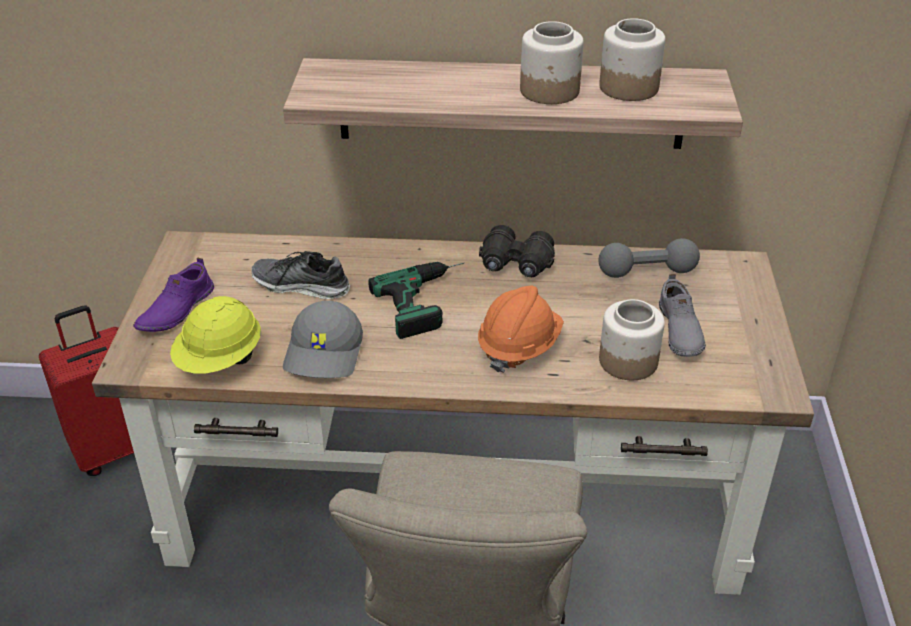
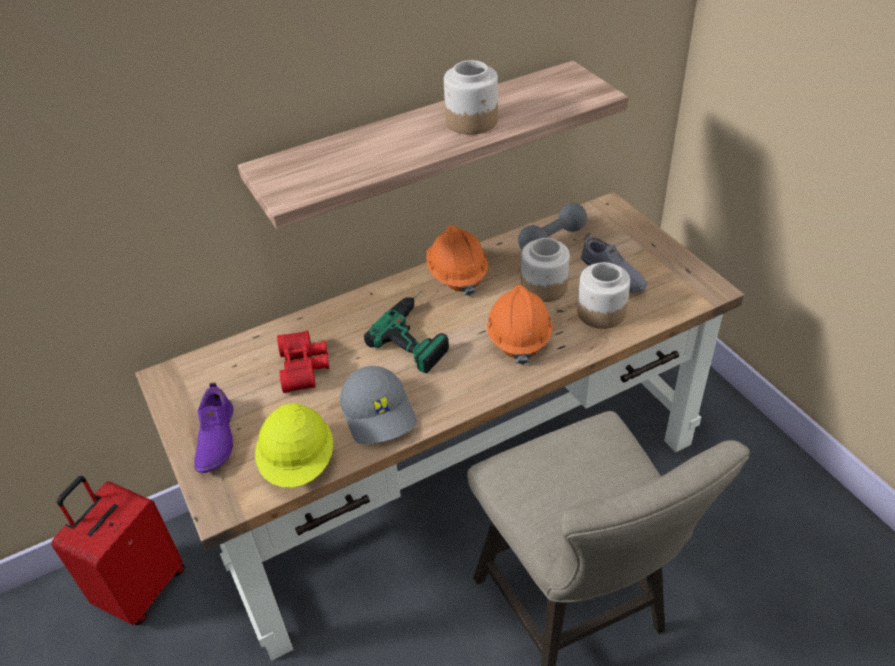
camera: 30 degrees left, 5 degrees up
(301, 286) = (305, 367): shoe -> red binoculars
(516, 265) = (457, 274): black binoculars -> orange hard hat
(628, 87) = (524, 98): jar -> jar (543, 287)

